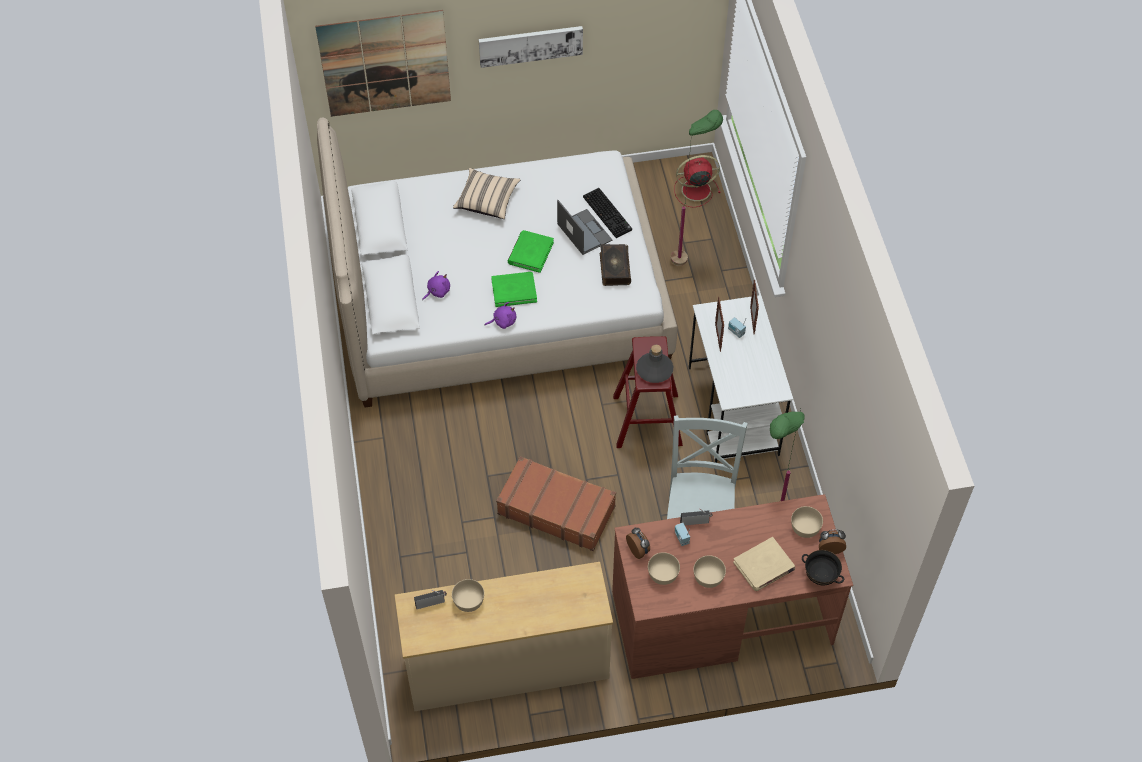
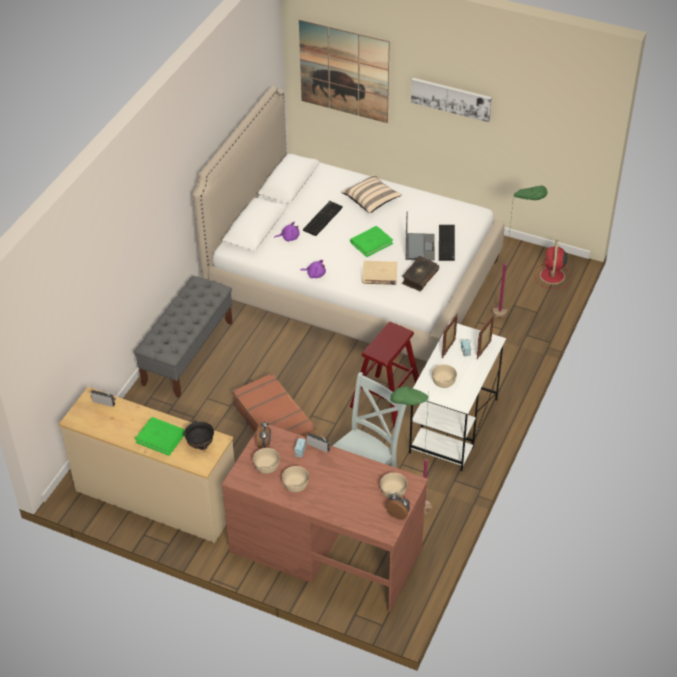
camera: 35 degrees right, 10 degrees down
(396, 481) = (188, 353): none -> grey bench
(453, 249) = (322, 218): none -> keyboard
(469, 601) = (128, 414): beige bowl -> beige bowl (443, 382)
(514, 290) = (339, 259): green book -> green book (161, 437)
(654, 369) = (386, 347): grey bottle -> none
(694, 190) = (552, 276): red fan -> red fan turned 105 degrees counterclockwise
(764, 566) = (340, 499): beige book -> beige book (379, 275)
(820, 577) = (374, 527): black bowl -> black bowl (200, 444)

